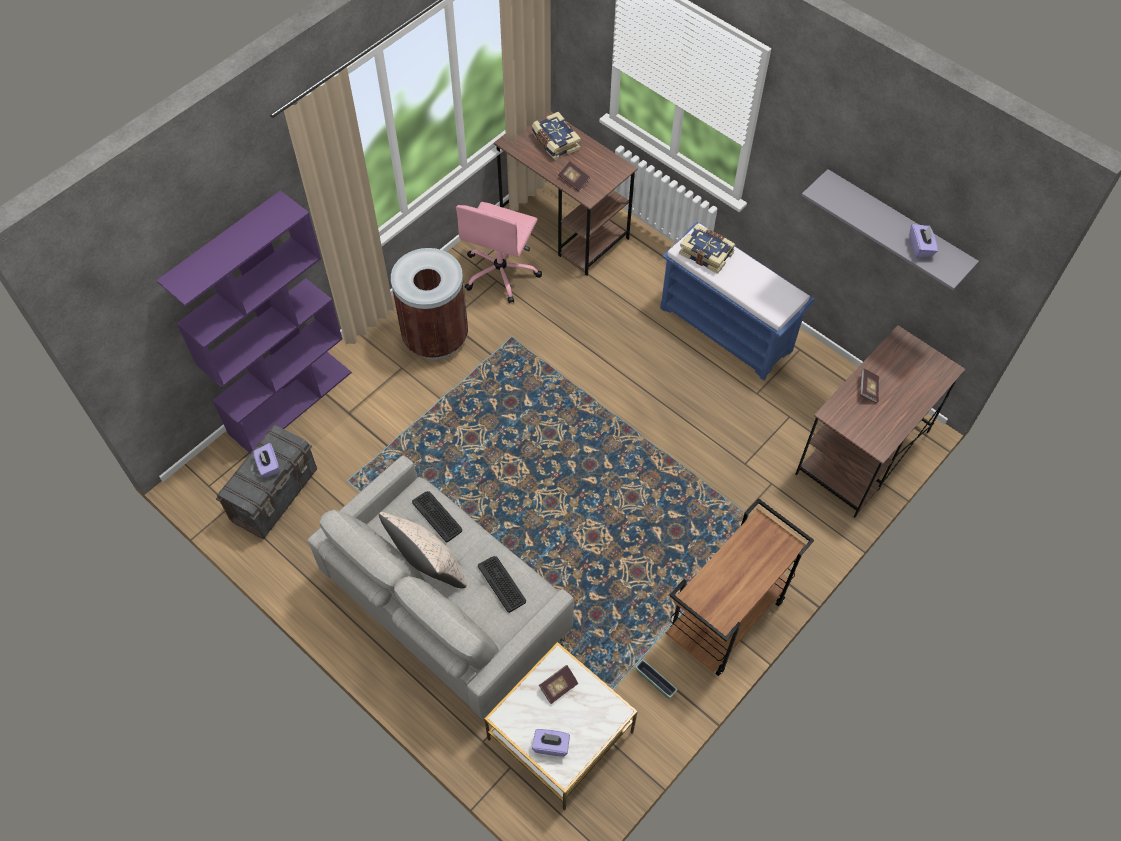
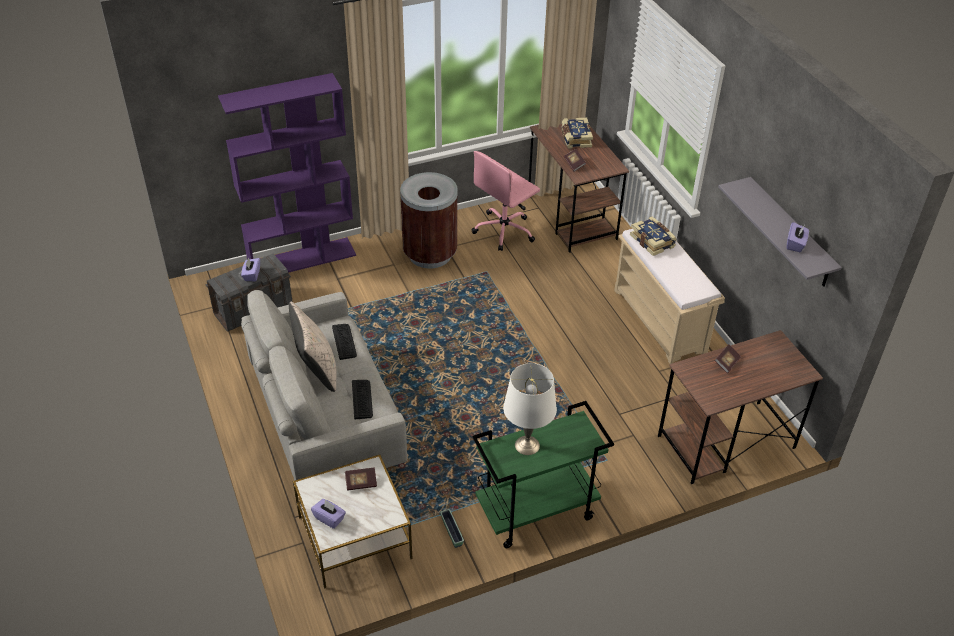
camera: 25 degrees right, 15 degrees down
(724, 577) = (526, 445): none -> white table lamp
(725, 619) = (536, 512): brown cart -> green cart
(727, 329) = (660, 321): blue bench -> beige bench

